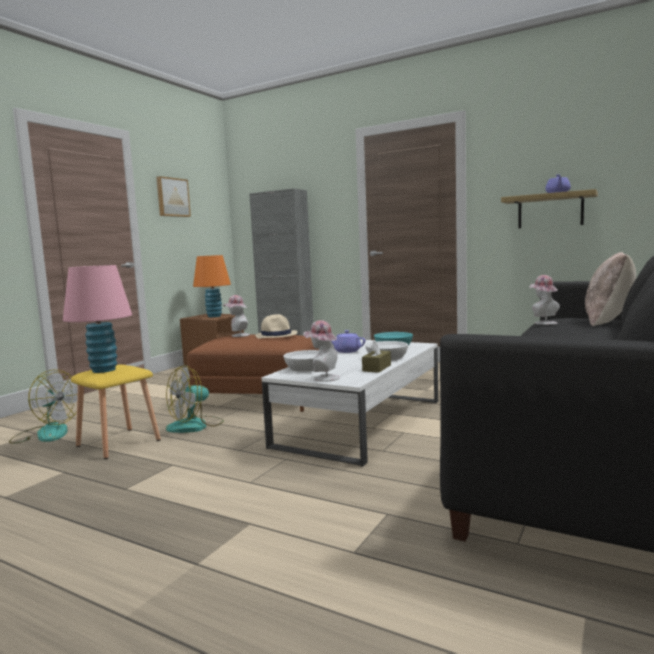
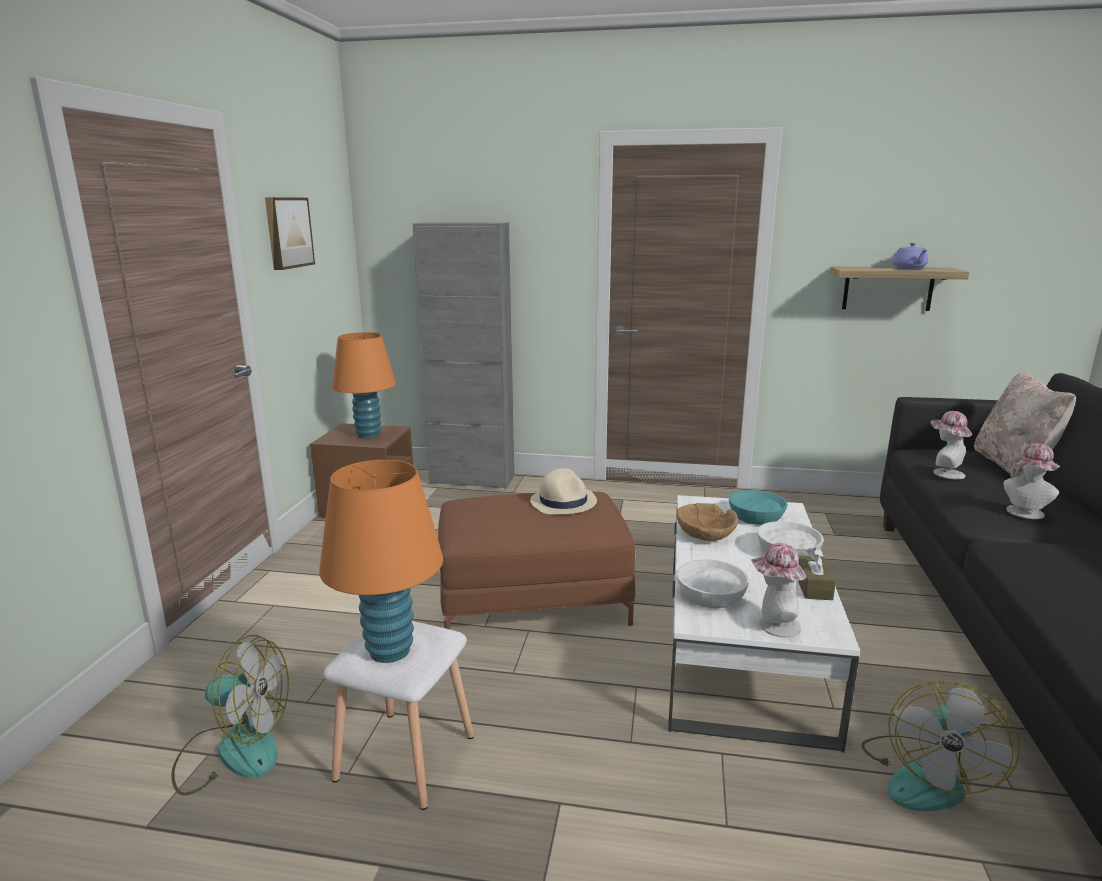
camera: 20 degrees left, 10 degrees up
(104, 370) = (390, 651): pink table lamp -> orange table lamp
(119, 442) = (405, 755): yellow stool -> white stool
(195, 425) = (497, 686): fan -> fan (925, 776)
(238, 335) = (497, 505): hat -> hat (1024, 514)
(346, 351) = (705, 534): purple teapot -> brown bowl

